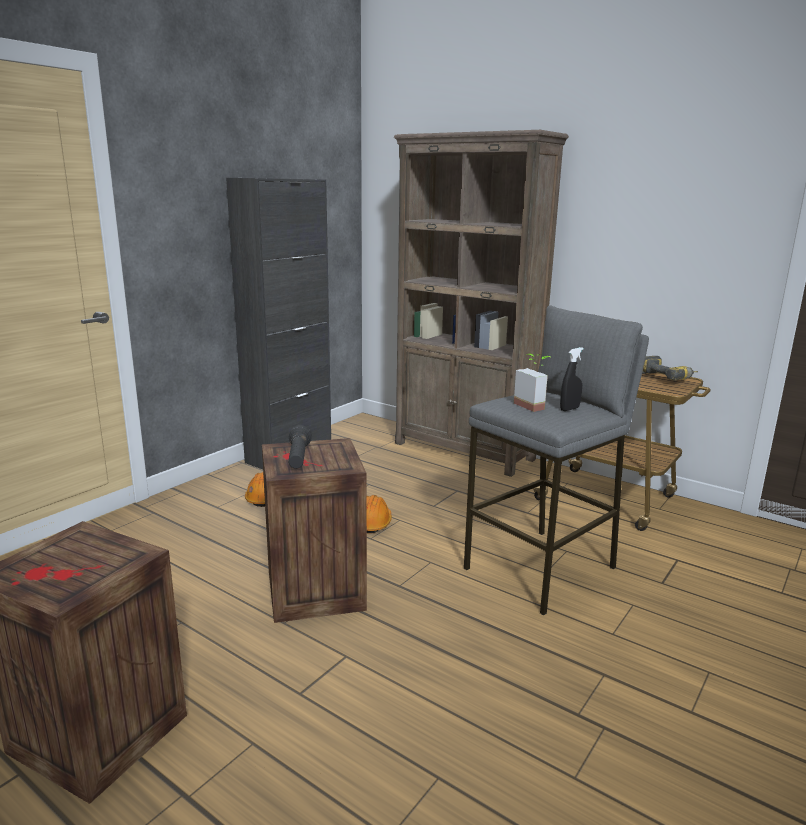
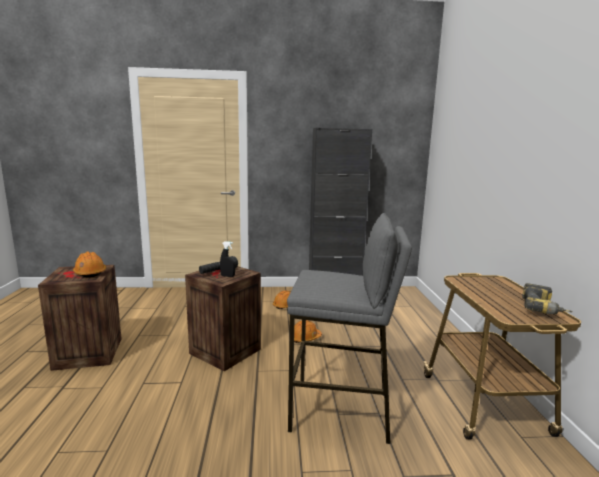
camera: 50 degrees right, 5 degrees down
(90, 551) = (90, 273): none -> orange hard hat
(464, 451) = (435, 329): brown bookcase -> none
(533, 405) = (324, 279): potted plant -> none
(569, 409) = (337, 288): black spray bottle -> black spray bottle (227, 276)

